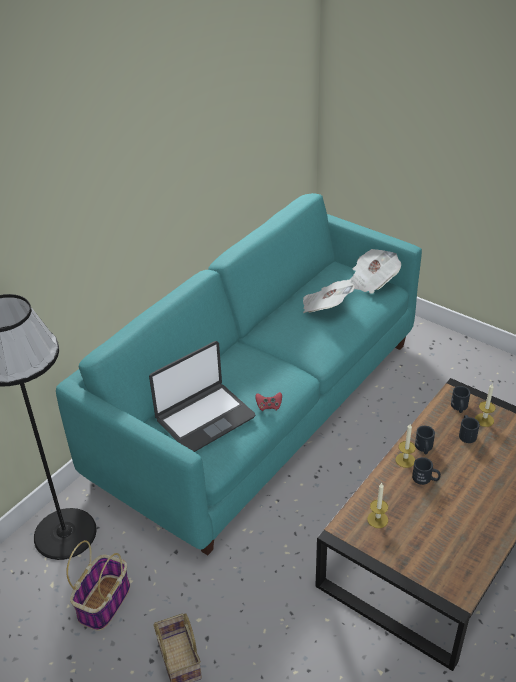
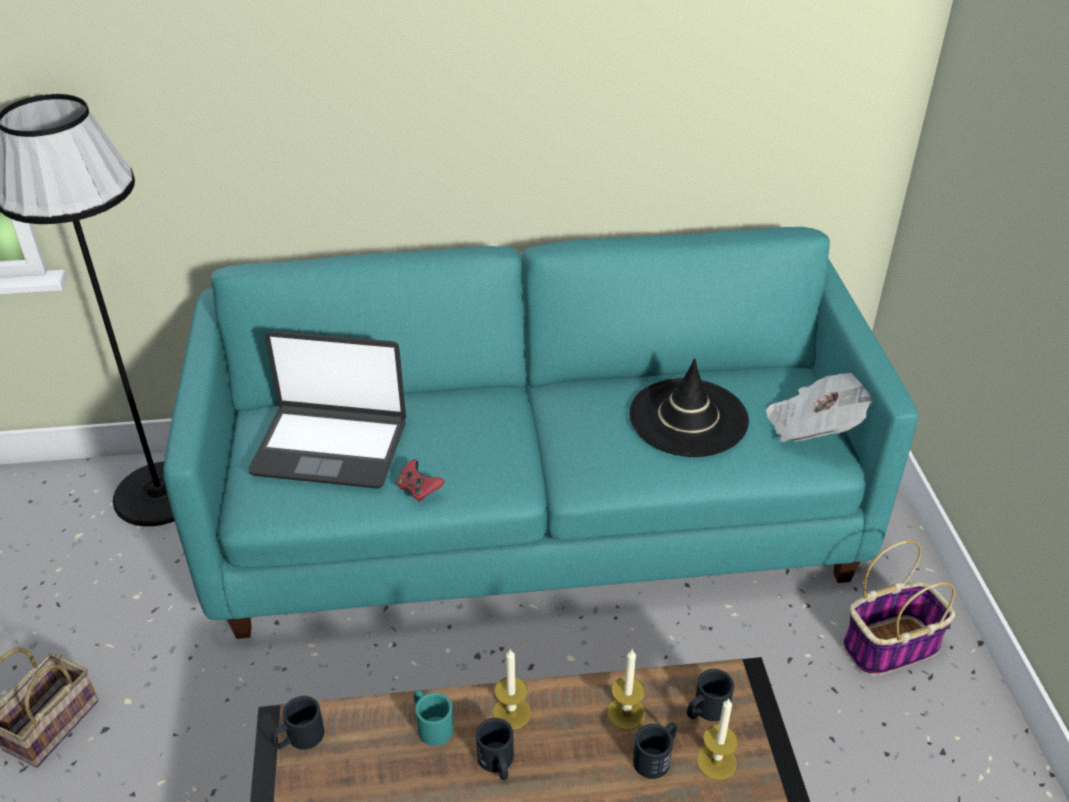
camera: 45 degrees right, 0 degrees up
(104, 601) = (88, 595): basket -> basket (891, 646)
(325, 307) = (688, 418): newspaper -> black hat
(377, 519) = (354, 755): candle -> candle (626, 713)
(386, 487) = (431, 724): none -> turquoise mug
(424, 448) = (562, 720): black mug -> black mug (299, 738)

